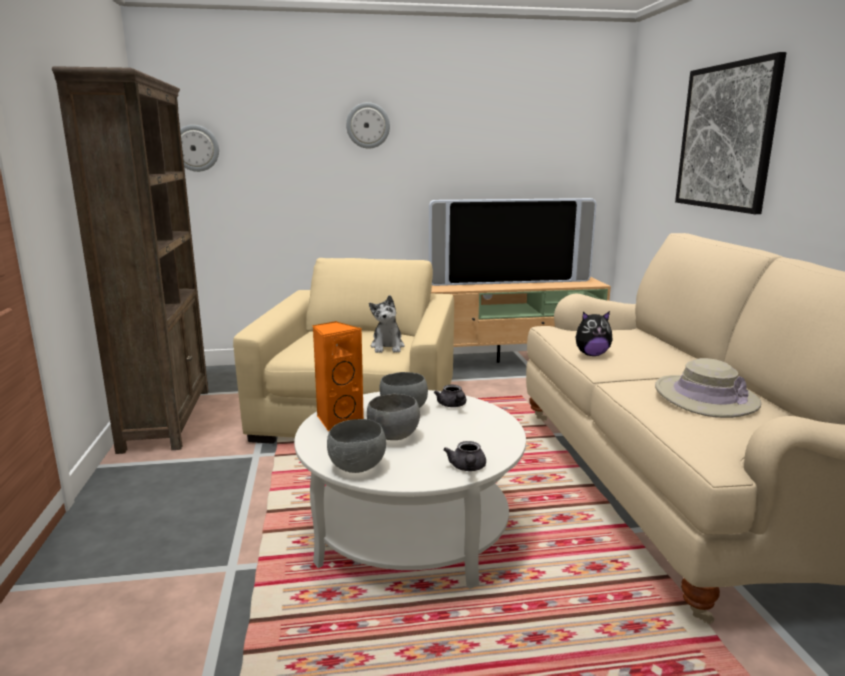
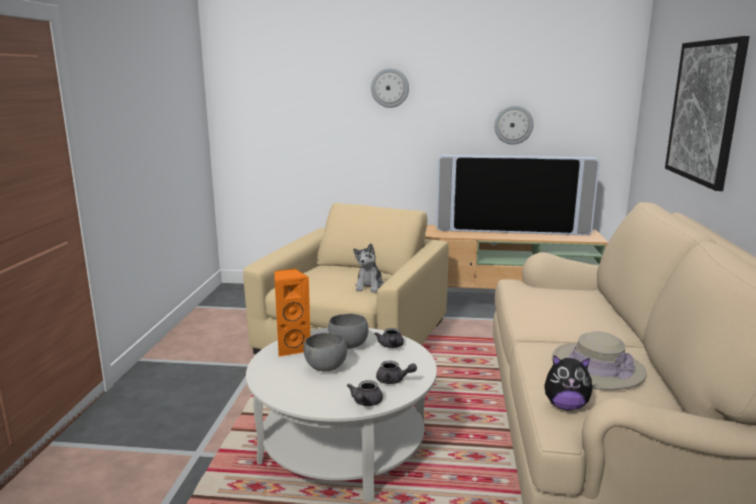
camera: 15 degrees right, 0 degrees up
(167, 418) = (203, 326): brown bookcase -> none
(196, 148) = (249, 106): wall clock -> wall clock (513, 125)
(358, 468) = (282, 390): grey bowl -> none
(482, 440) = (393, 380): none -> grey teapot
(591, 354) = (529, 313): plush toy -> plush toy (565, 406)

